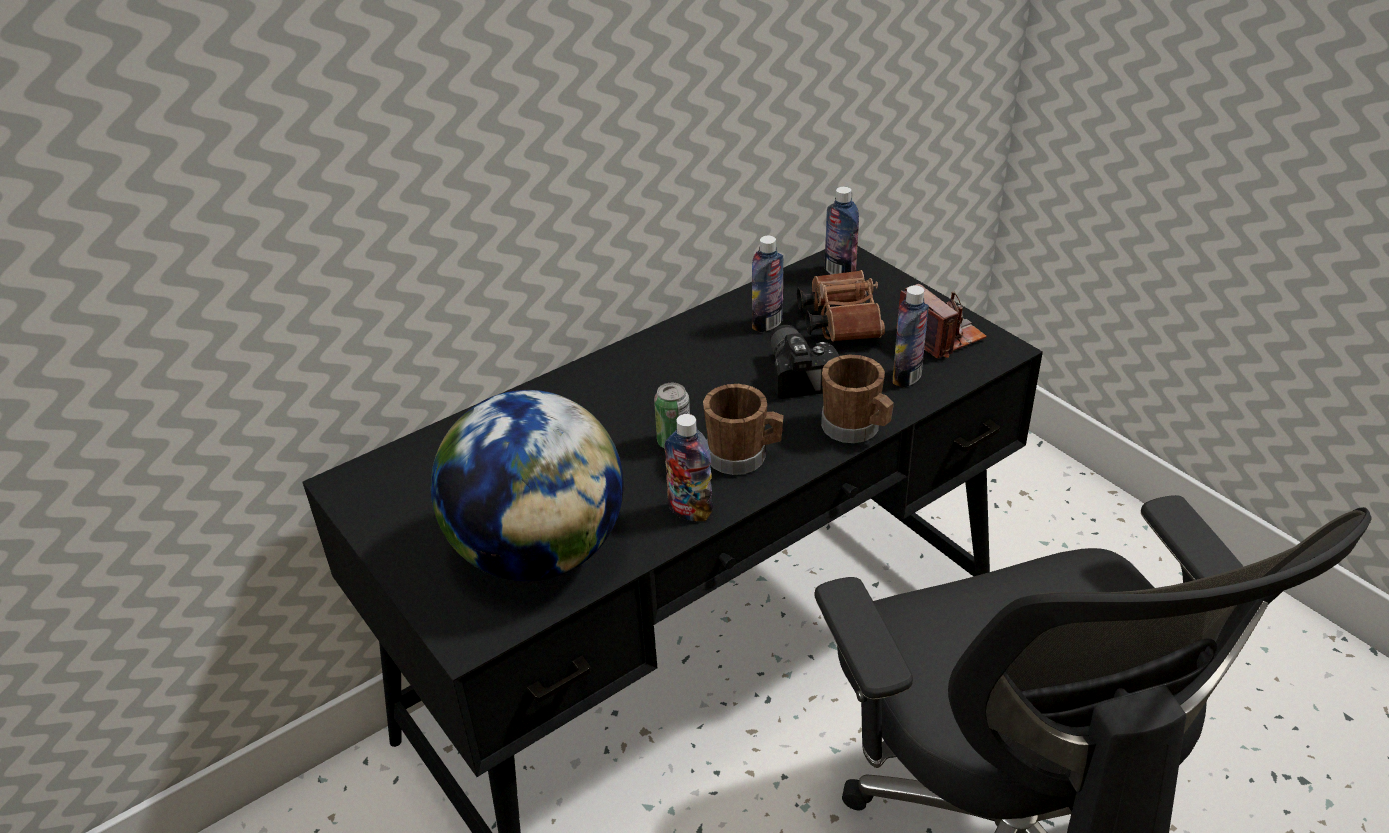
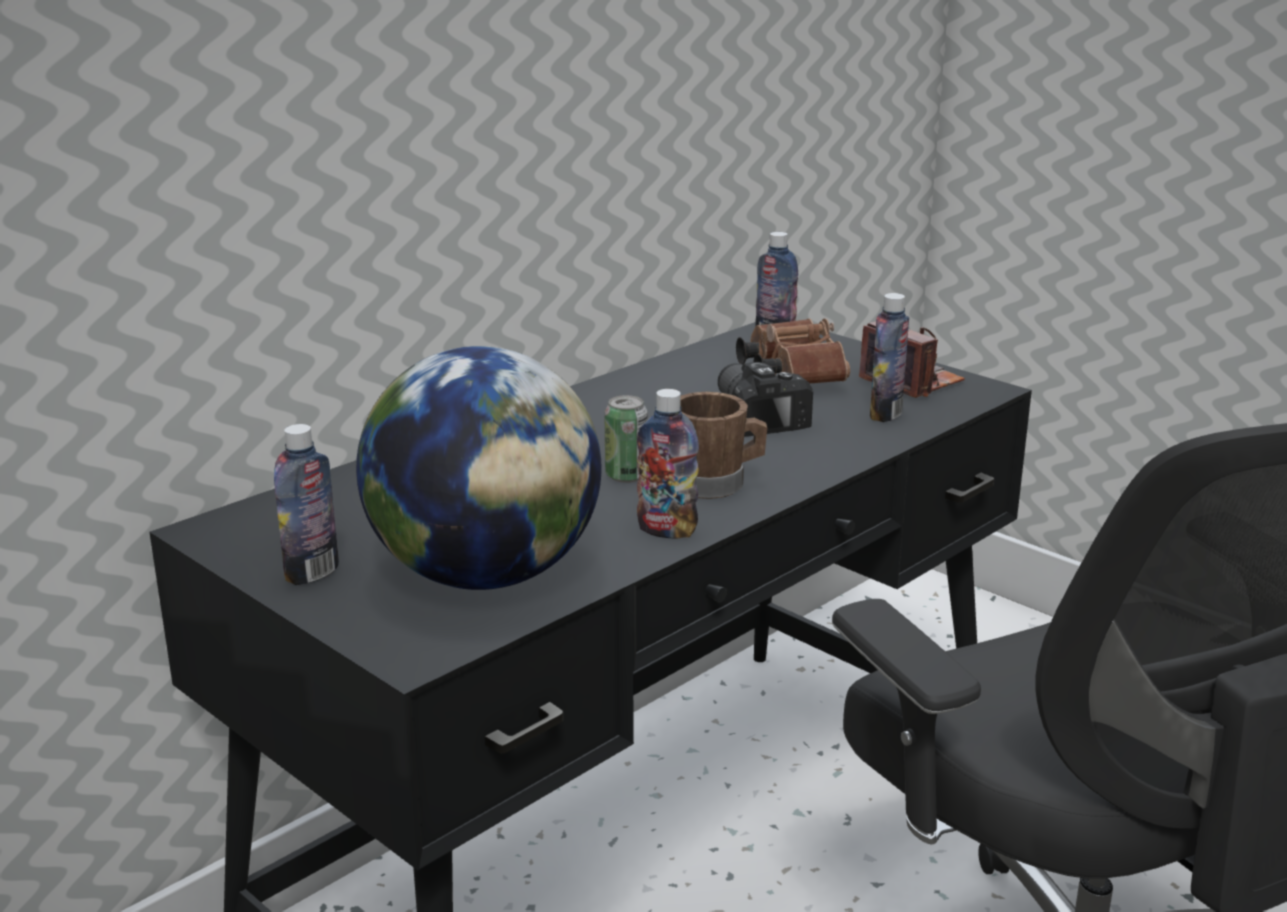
camera: 10 degrees left, 15 degrees down
(767, 323) = (705, 380): bottle -> bottle (312, 572)
(856, 429) = (843, 456): brown mug -> none

